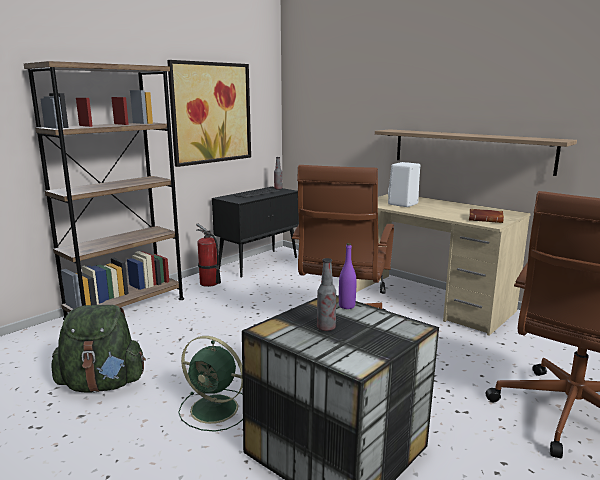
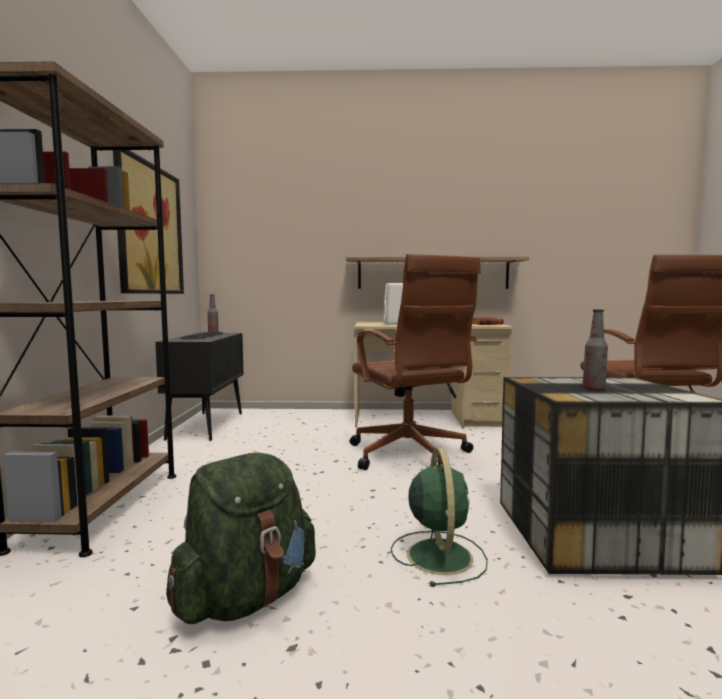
camera: 40 degrees left, 10 degrees down
(209, 283) = (180, 454): fire extinguisher -> none
(216, 409) = (439, 555): green fan -> green fan turned 75 degrees counterclockwise
(347, 306) = (549, 379): purple bottle -> none

